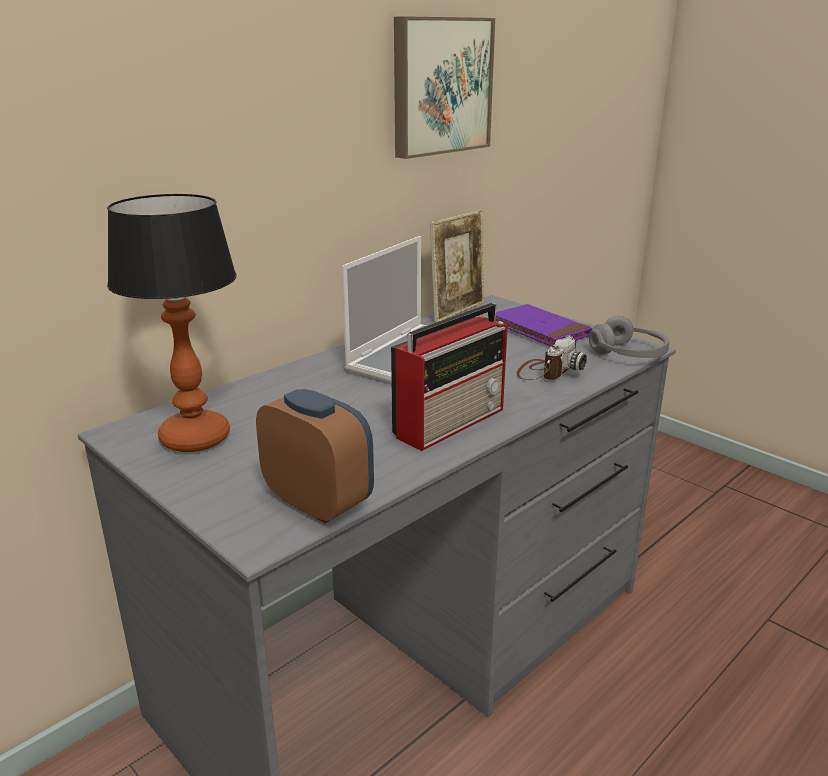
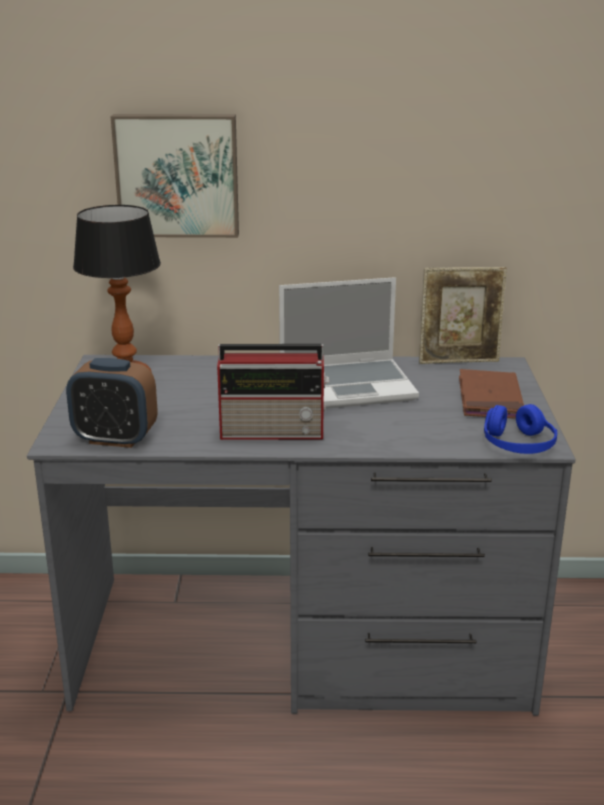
camera: 45 degrees right, 0 degrees up
(318, 502) = (115, 439): alarm clock -> alarm clock turned 105 degrees clockwise
(440, 86) = (466, 142): picture -> picture (177, 175)
(539, 330) = (490, 399): purple book -> brown book
(547, 371) = (417, 429): camera -> none
(628, 354) = (518, 444): grey headphones -> blue headphones

